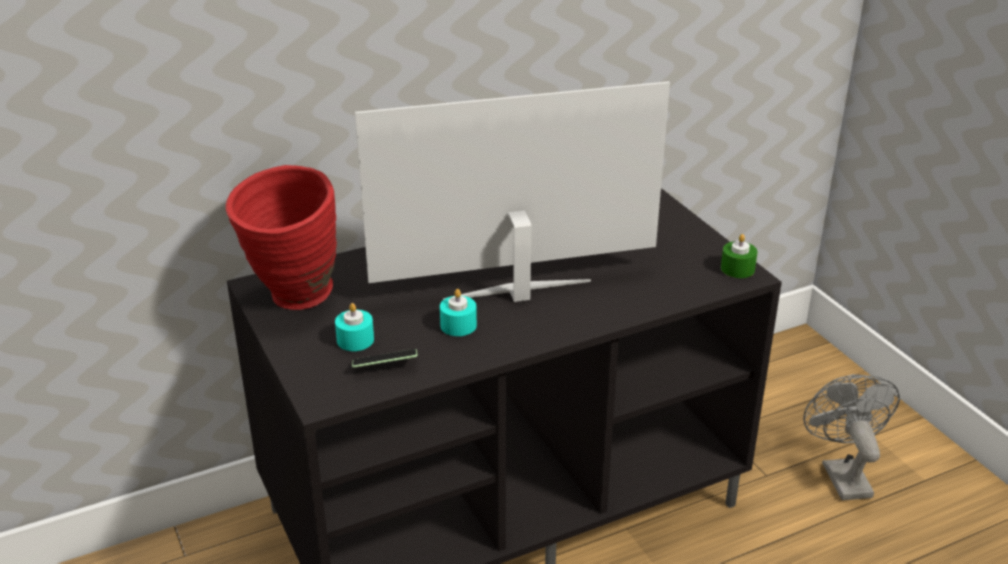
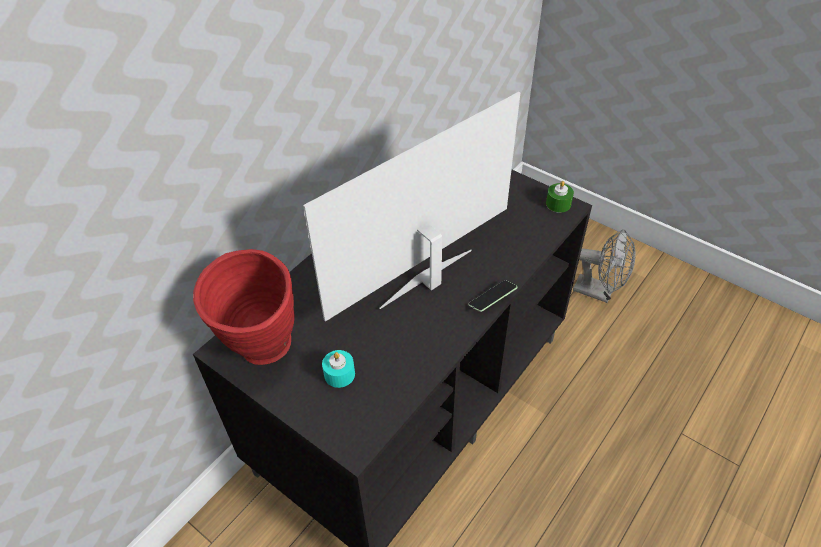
camera: 25 degrees left, 15 degrees up
(385, 366) = (379, 391): phone -> phone (492, 300)
(458, 325) = (406, 329): turquoise candle -> none
(842, 474) = (599, 292): grey fan -> grey fan turned 150 degrees clockwise

